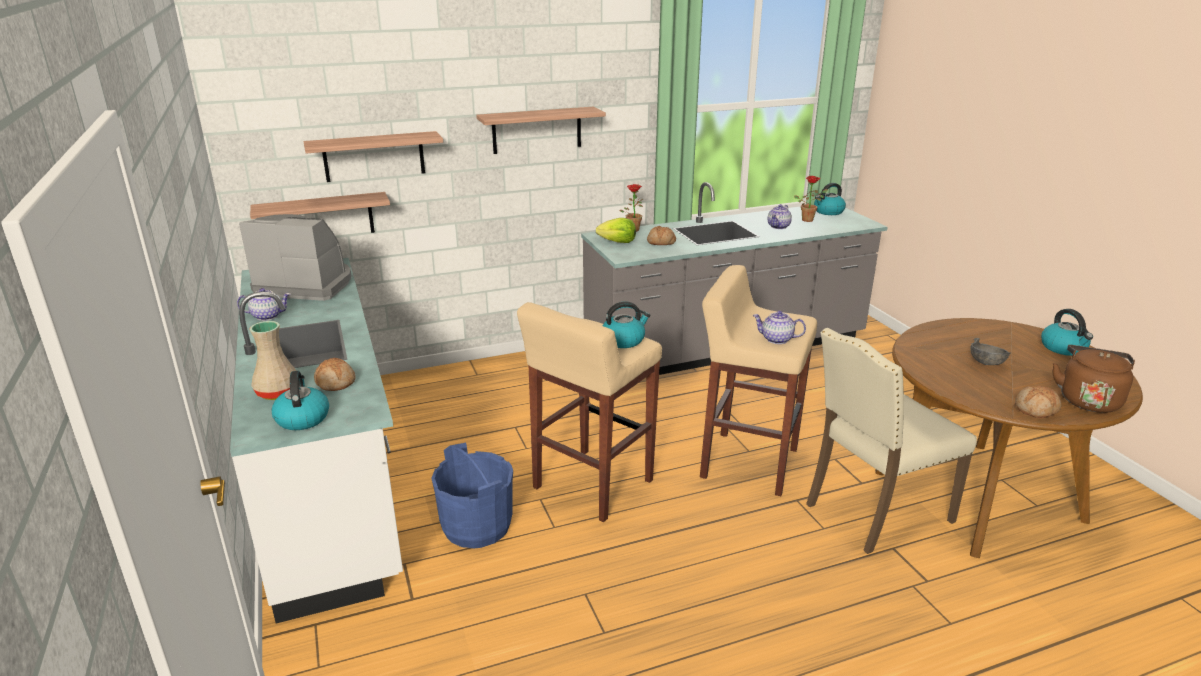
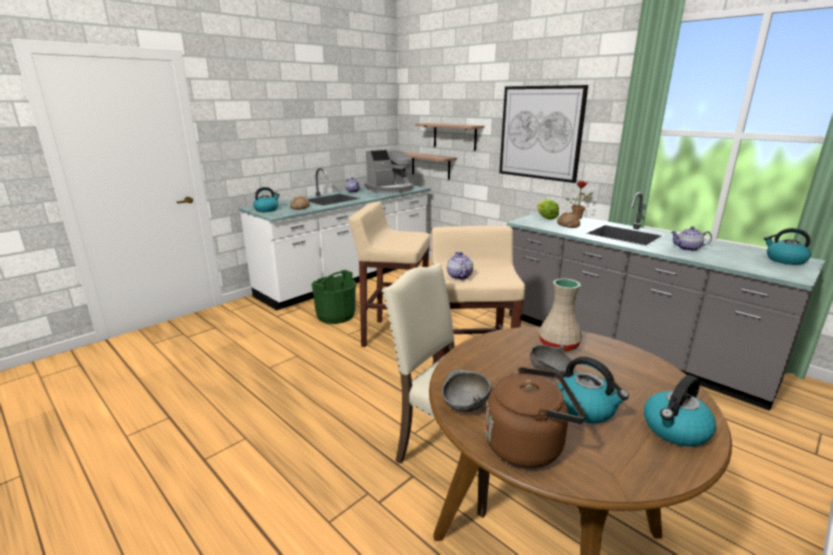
camera: 65 degrees right, 5 degrees down
(277, 393) = (285, 204): beige vase -> beige vase (557, 345)
(306, 285) = (390, 189): coffee machine -> coffee machine turned 75 degrees clockwise
(476, 526) = (335, 315): blue bucket -> green bucket
(537, 130) = (540, 133): shelf -> picture
(624, 340) = (406, 243): kettle -> kettle (586, 409)
(809, 219) = (738, 256): potted plant -> none
(1037, 409) = (465, 406): bread -> grey bowl

